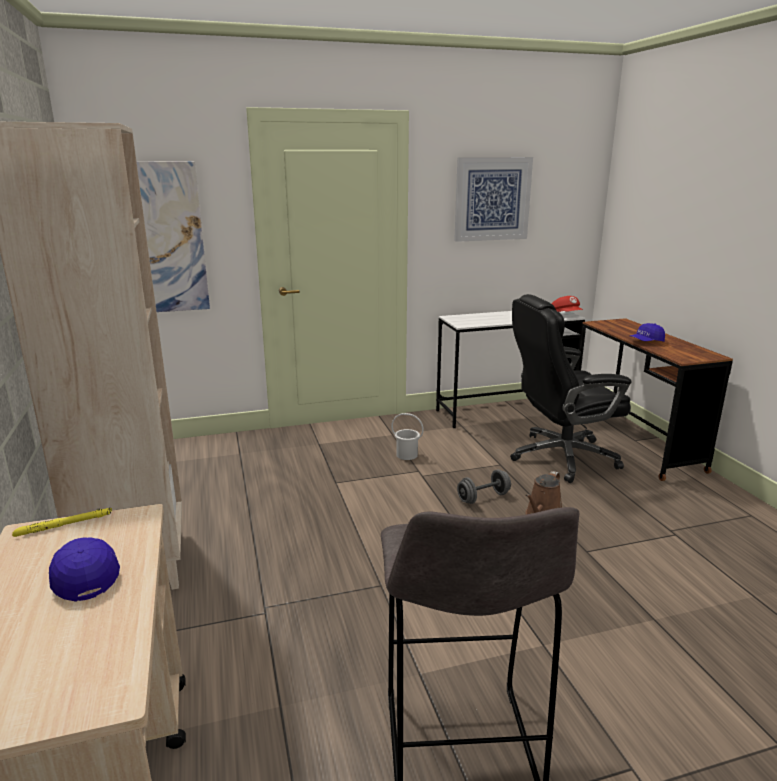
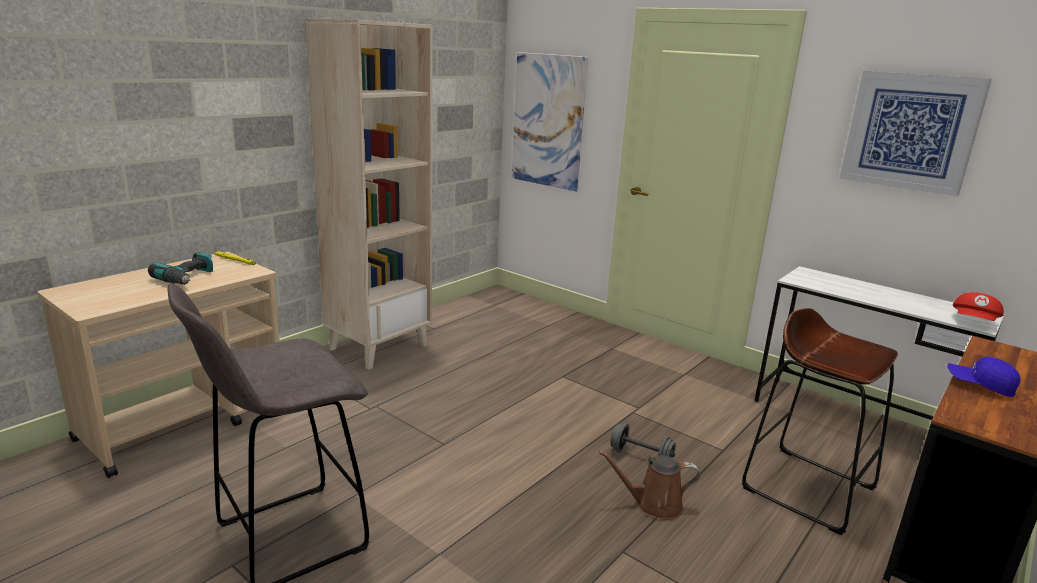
camera: 55 degrees right, 0 degrees up
(85, 576) = (188, 278): blue cap -> power drill
(407, 455) = (658, 393): white bucket -> none
(561, 457) = (808, 488): black office chair -> brown stool

